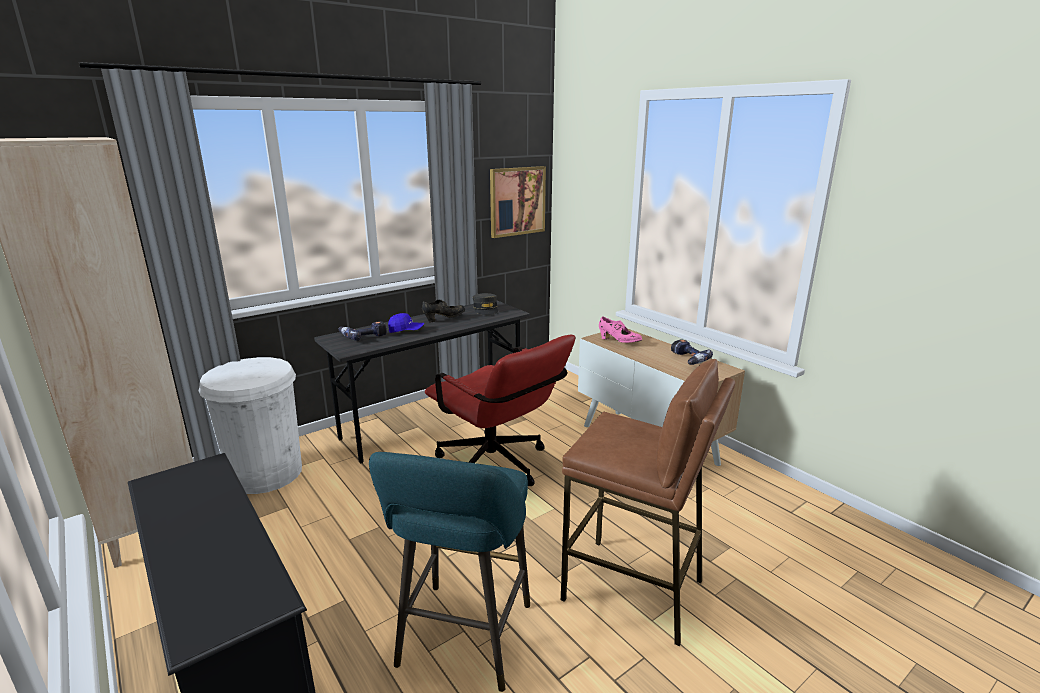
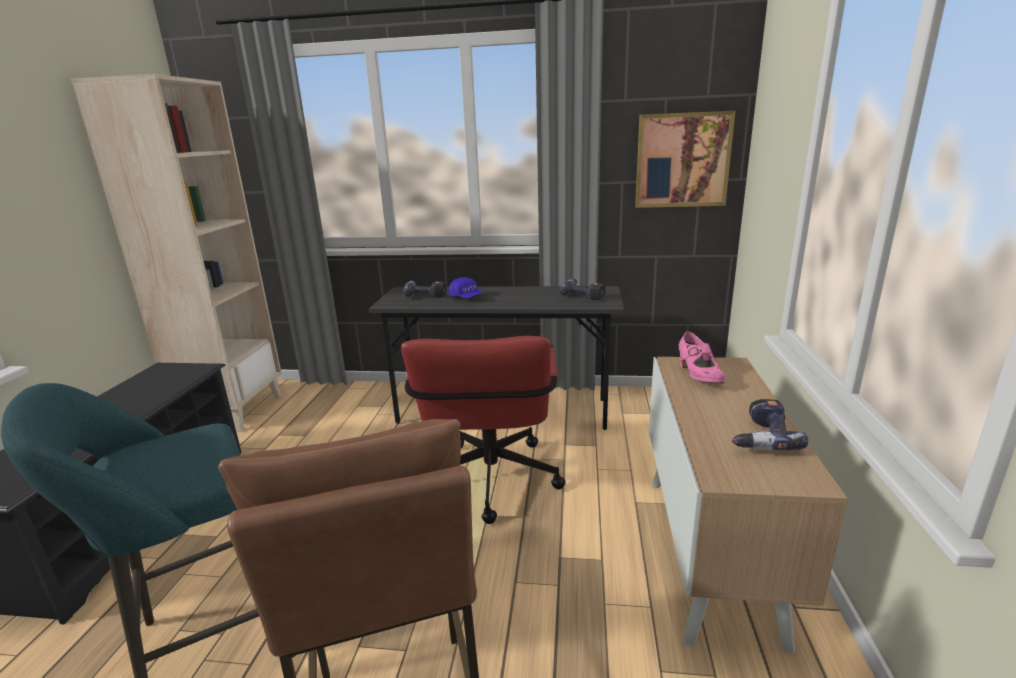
camera: 45 degrees right, 0 degrees up
(265, 473) = (333, 402): white trash can -> none
(444, 319) = (523, 295): black shoe -> none
(486, 310) = (583, 295): grey cap -> power drill

